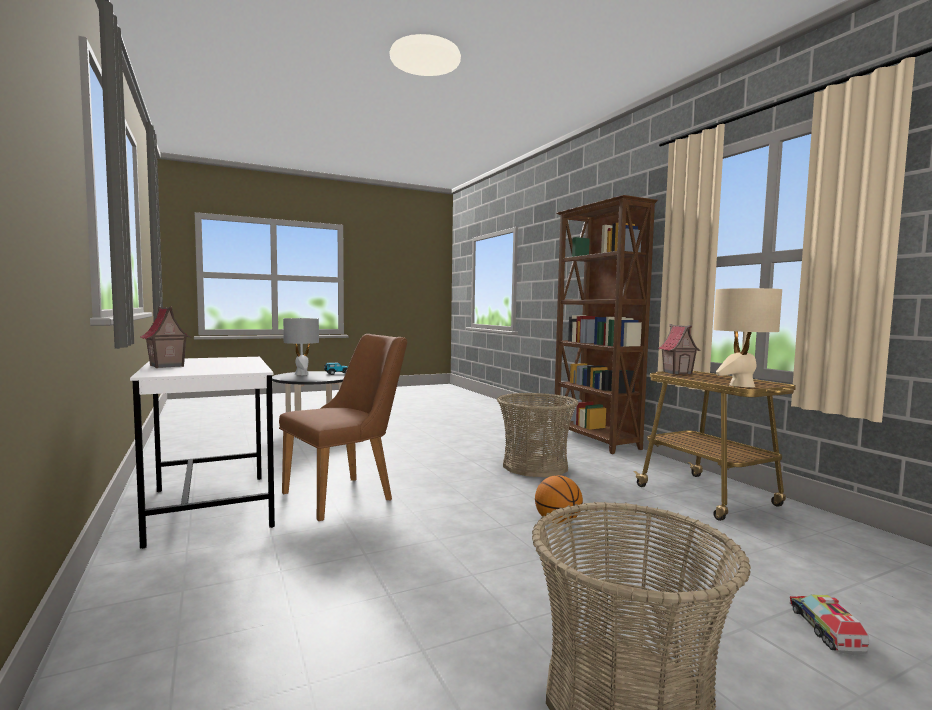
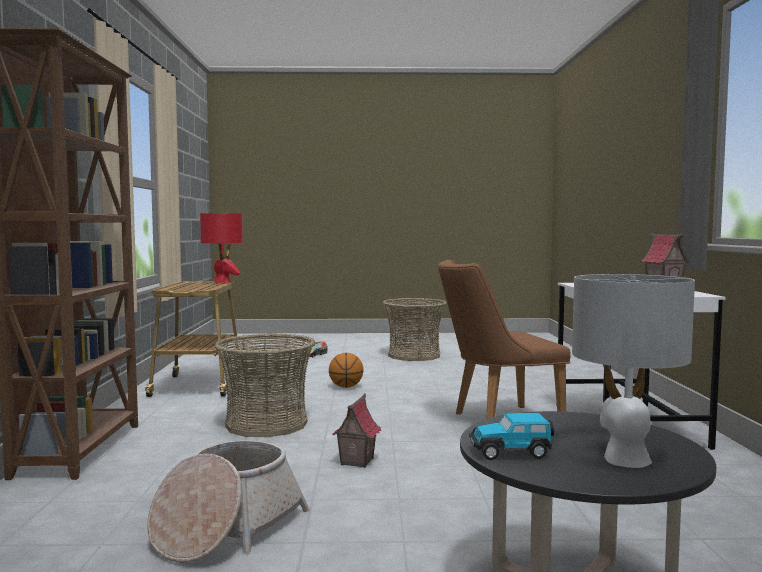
camera: 155 degrees left, 0 degrees up
(453, 428) = (226, 528): none -> basket
(677, 373) = (188, 288): toy house -> toy house (356, 461)
(741, 385) = (222, 282): beige table lamp -> red table lamp

